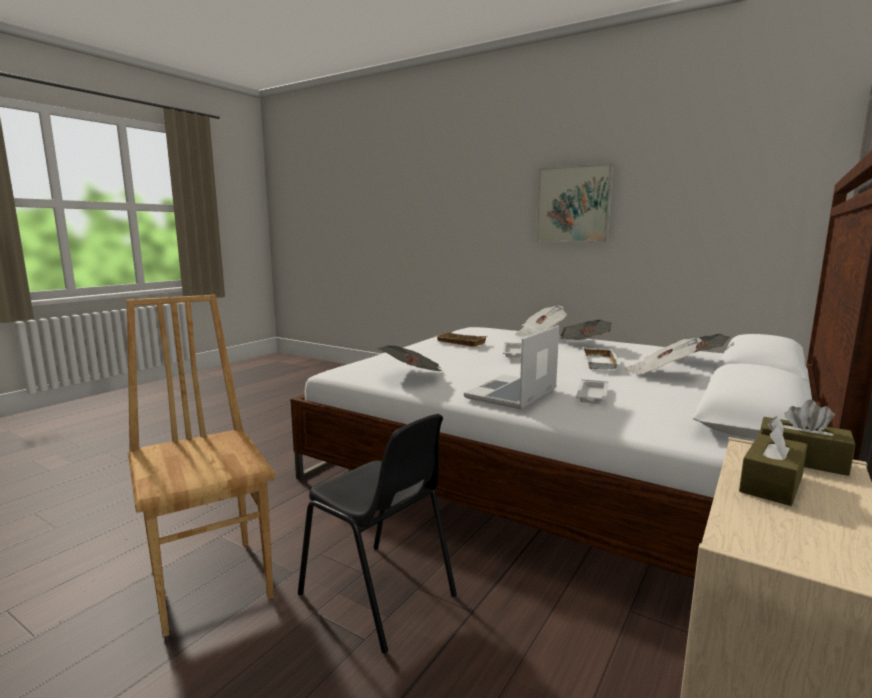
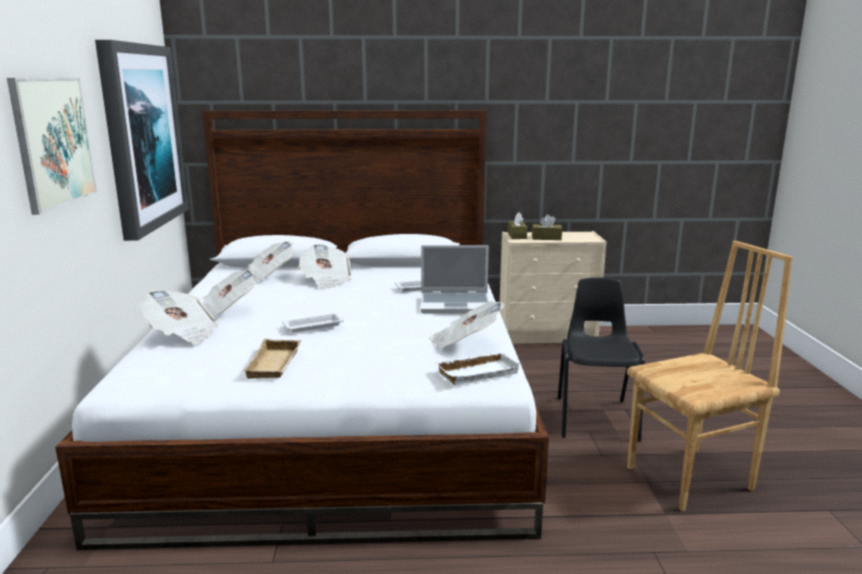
camera: 125 degrees left, 5 degrees up
(213, 582) = (691, 479): brown chair -> brown chair turned 135 degrees counterclockwise
(602, 363) = (315, 295): white tray -> white tray (477, 372)
(727, 211) = (142, 137): none -> picture

